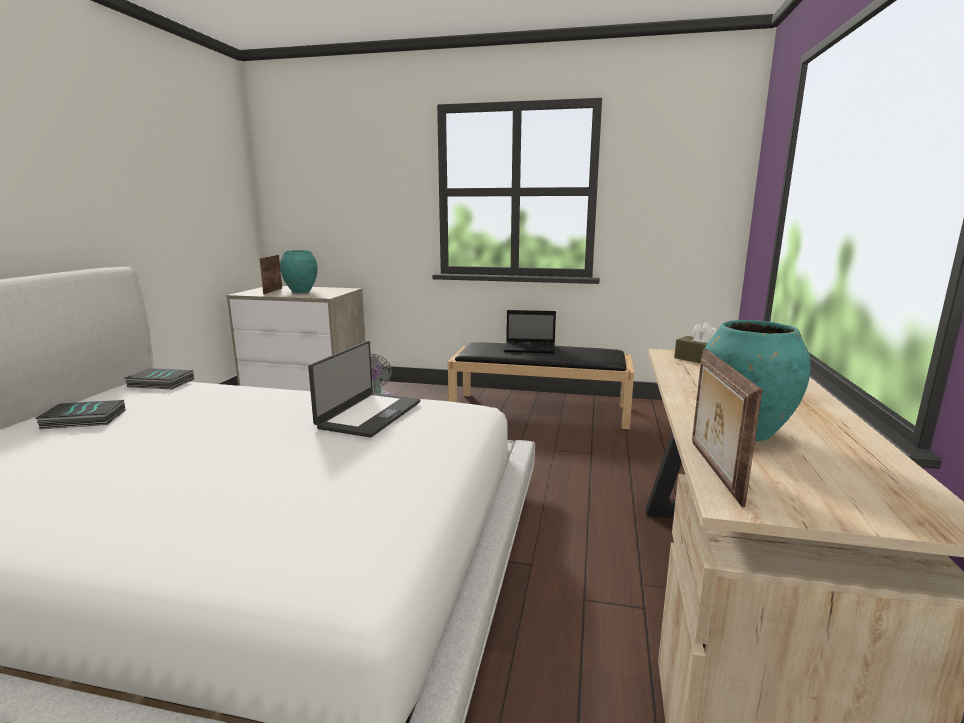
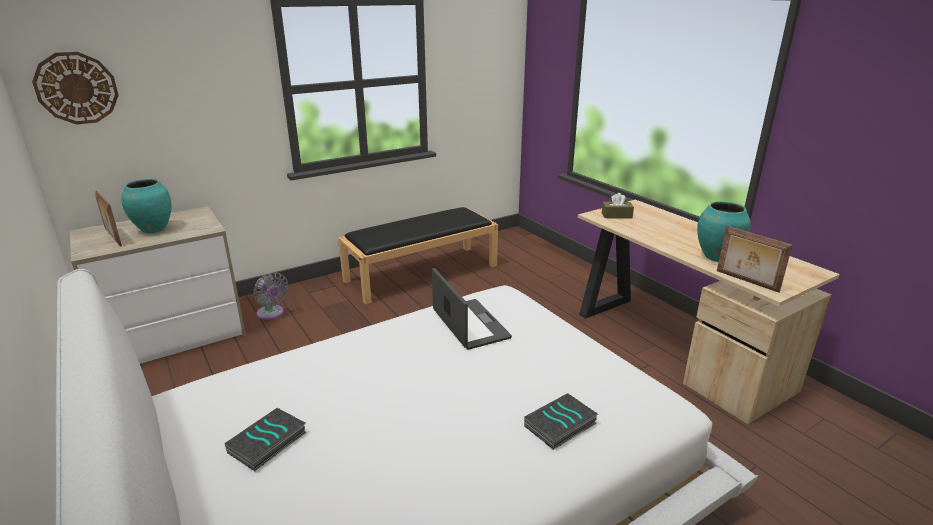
camera: 45 degrees left, 10 degrees up
(160, 383) = (219, 384): book -> book (560, 426)
(289, 178) = (76, 88): none -> wall clock
(531, 349) = (410, 225): laptop -> none

